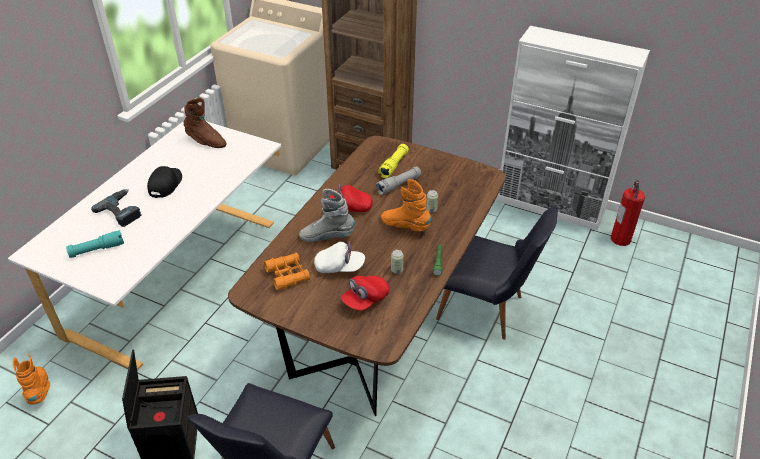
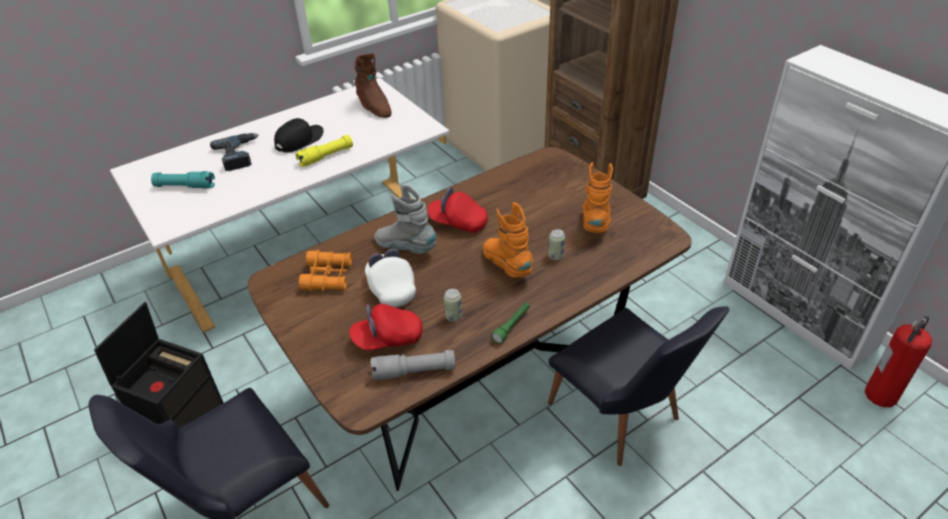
camera: 30 degrees right, 0 degrees up
(40, 390) = (116, 316): orange boot -> orange boot (595, 222)
(339, 267) = (391, 288): white cap -> white cap turned 150 degrees counterclockwise
(394, 165) = (551, 188): yellow flashlight -> yellow flashlight (326, 157)
(398, 185) = (538, 213): grey flashlight -> grey flashlight (414, 371)

